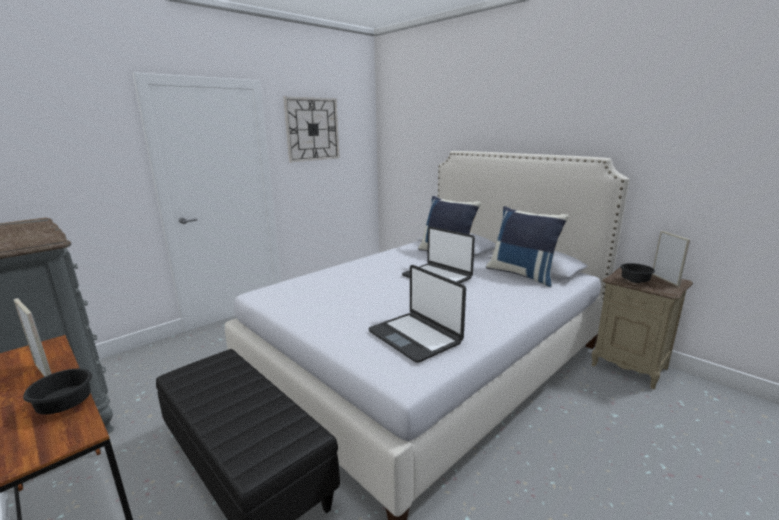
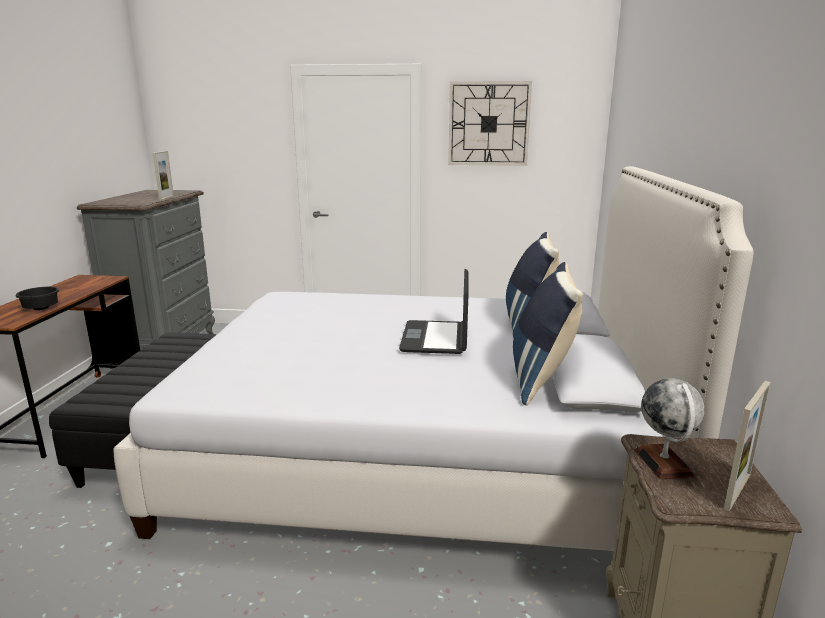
camera: 50 degrees right, 0 degrees up
(44, 373) = (75, 291): picture frame -> picture frame (166, 198)
(415, 337) = (260, 371): laptop -> none
(635, 282) = (663, 463): black bowl -> globe

